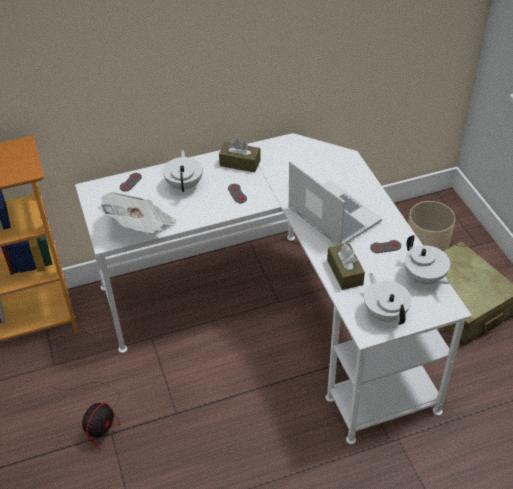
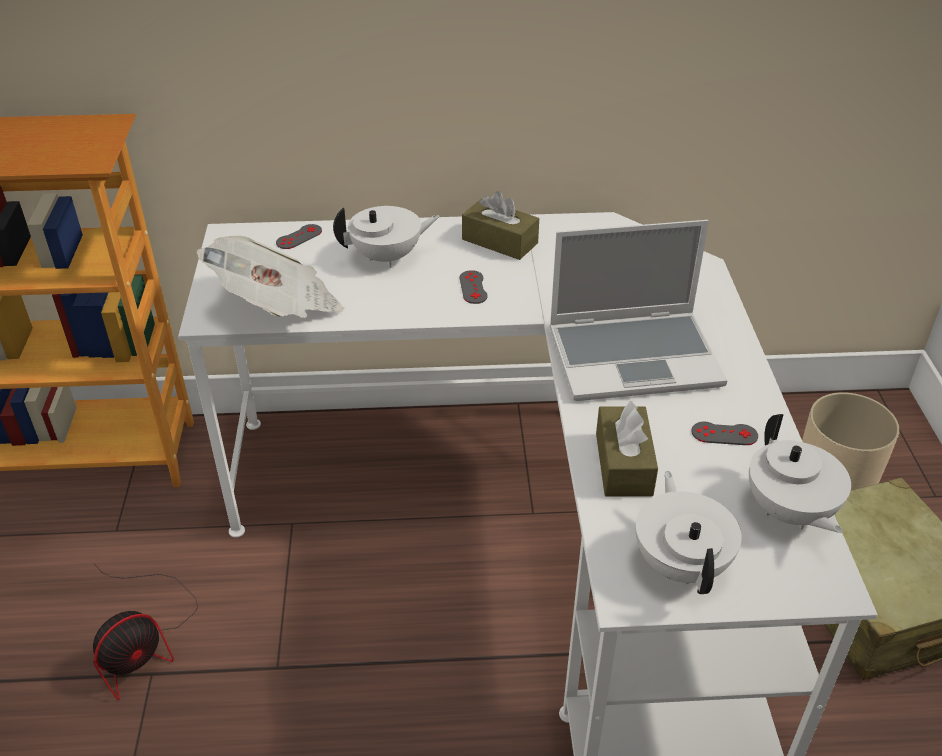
camera: 15 degrees right, 5 degrees down
(184, 185) = (388, 257): white teapot -> white teapot turned 60 degrees clockwise
(332, 215) = (635, 356): laptop -> laptop turned 105 degrees clockwise

